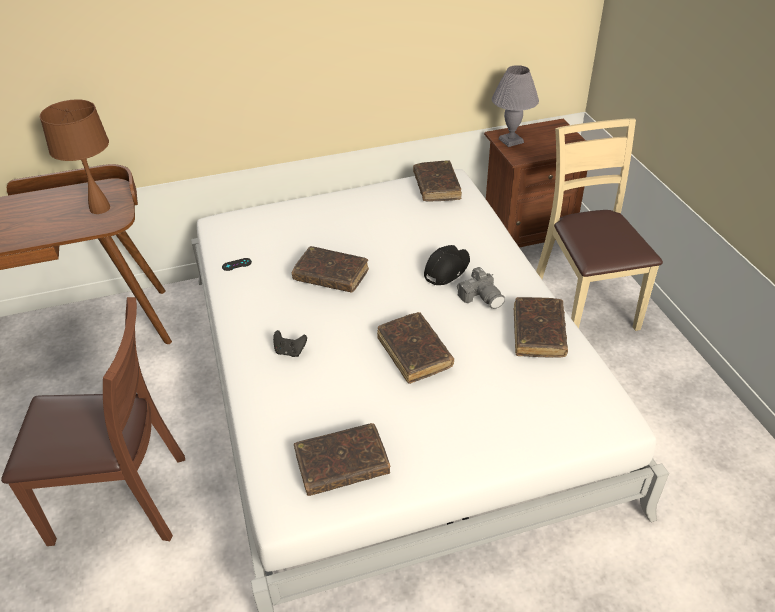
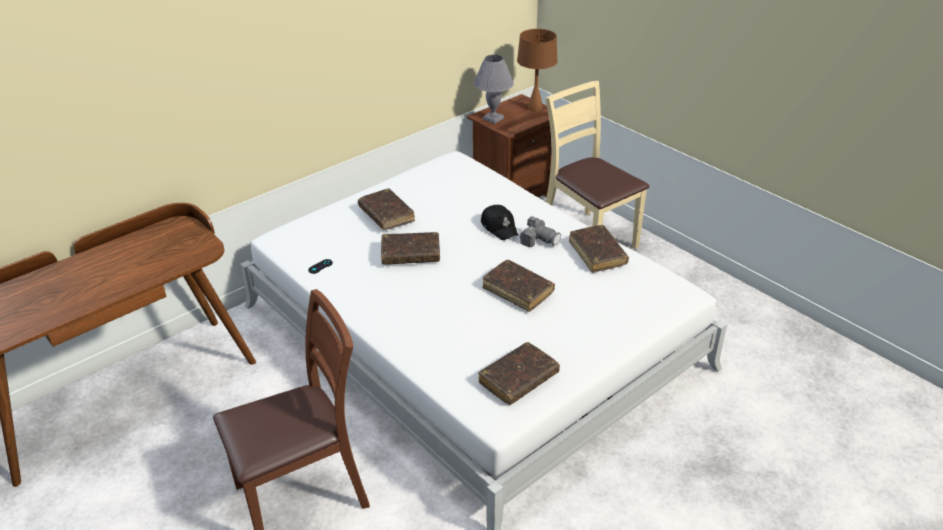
camera: 25 degrees left, 5 degrees down
(99, 208) = (183, 244): brown table lamp -> brown table lamp (535, 109)
(290, 351) = (419, 317): black game controller -> none
(436, 187) = (449, 168): brown book -> brown book (386, 215)
(446, 269) = (499, 227): black cap -> black cap turned 135 degrees clockwise

